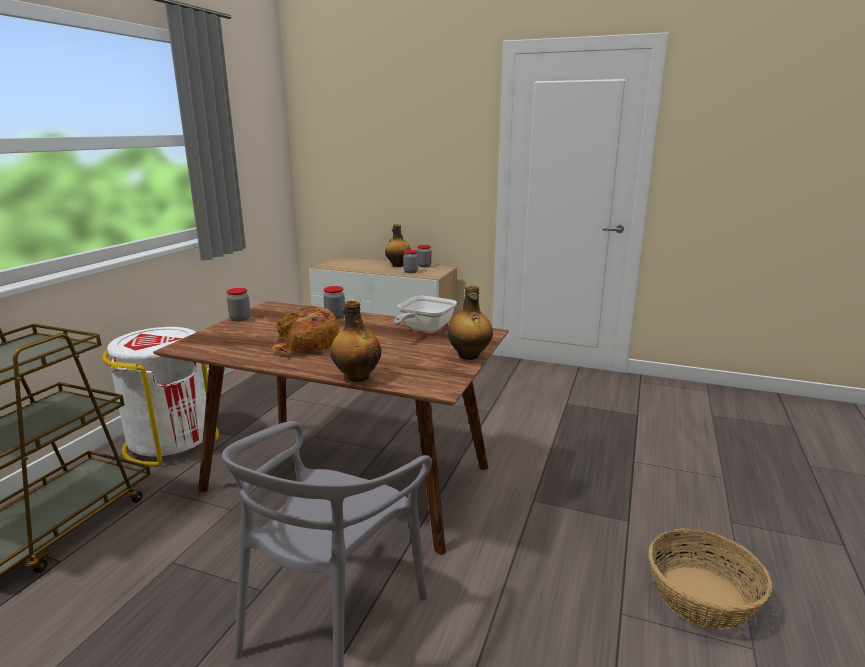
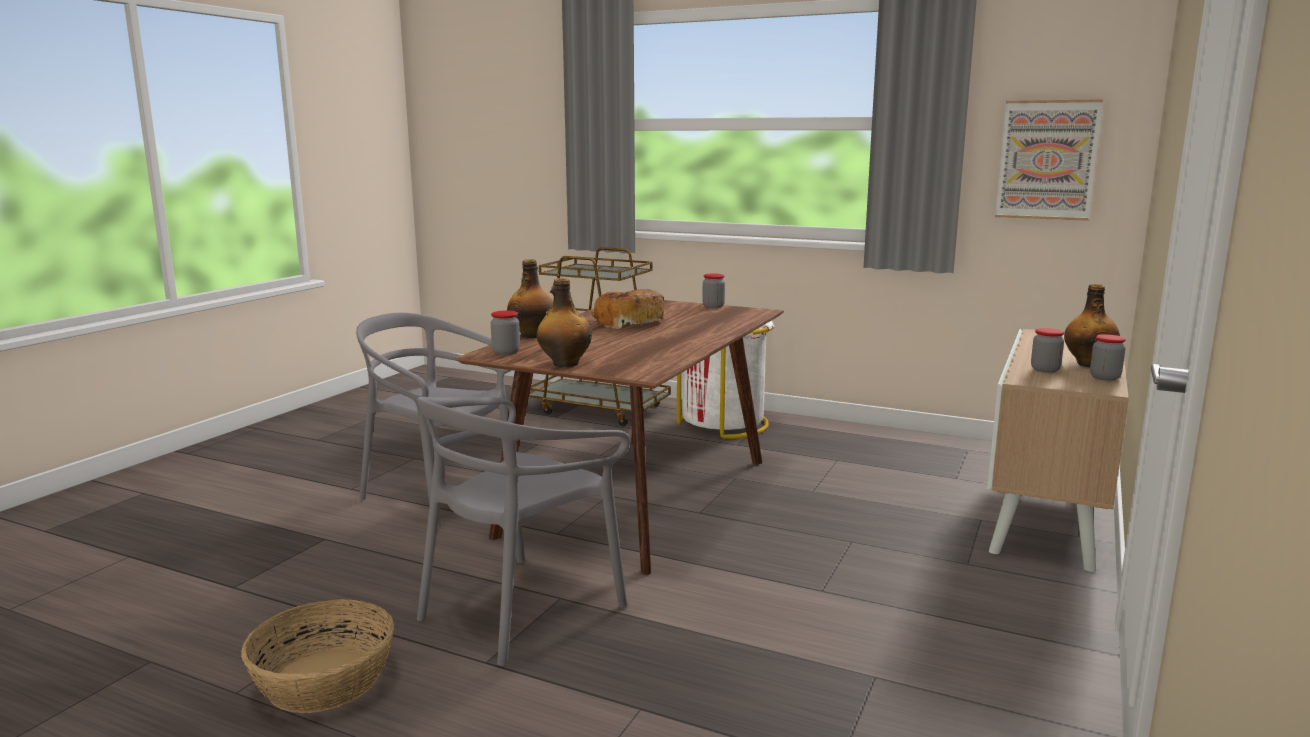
camera: 95 degrees right, 5 degrees down
(257, 162) = (1047, 160): none -> picture
(335, 316) = (718, 328): jar -> jar (506, 352)
(423, 329) = (664, 353): frying pan -> none
(556, 516) = (520, 608): none -> grey chair

